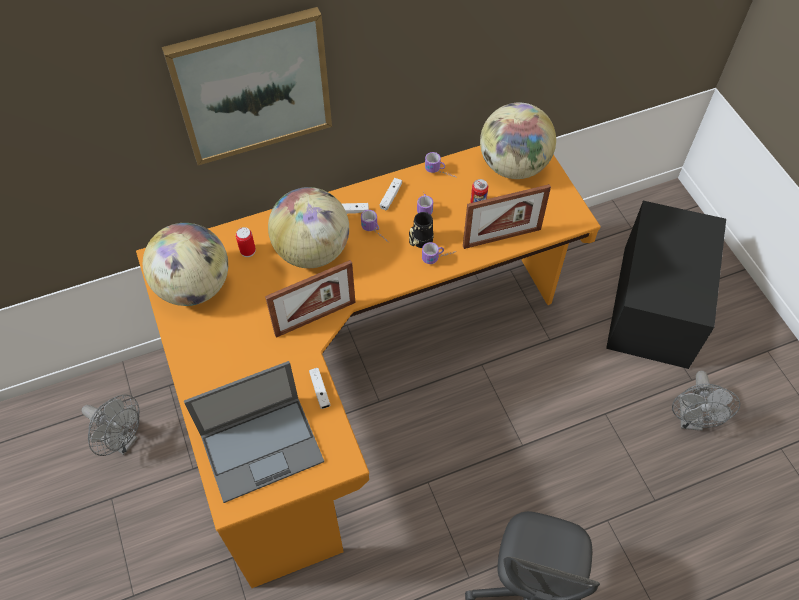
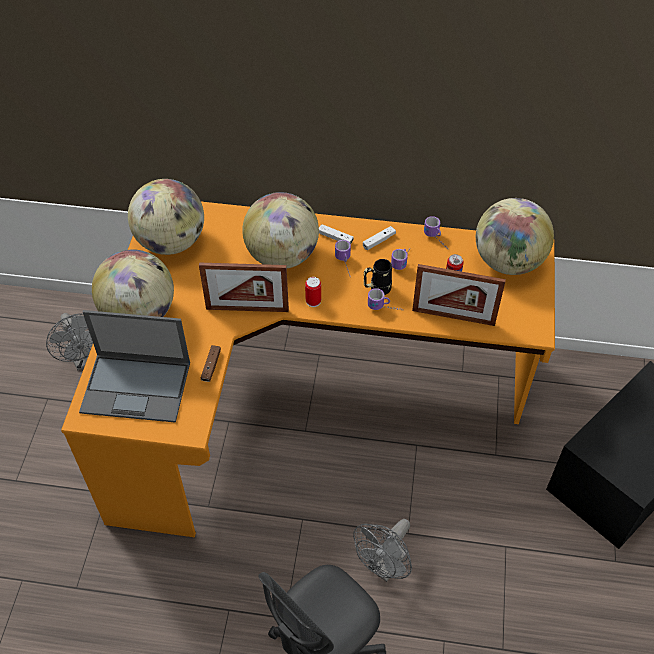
camera: 30 degrees right, 5 degrees down
(213, 373) = (140, 314): none -> globe
(248, 251) = (231, 233): can -> can (313, 301)
(252, 86) = (273, 86): picture -> none
(320, 390) = (211, 366): white game controller -> brown game controller
(691, 420) = (589, 597): grey fan -> grey fan (384, 567)

